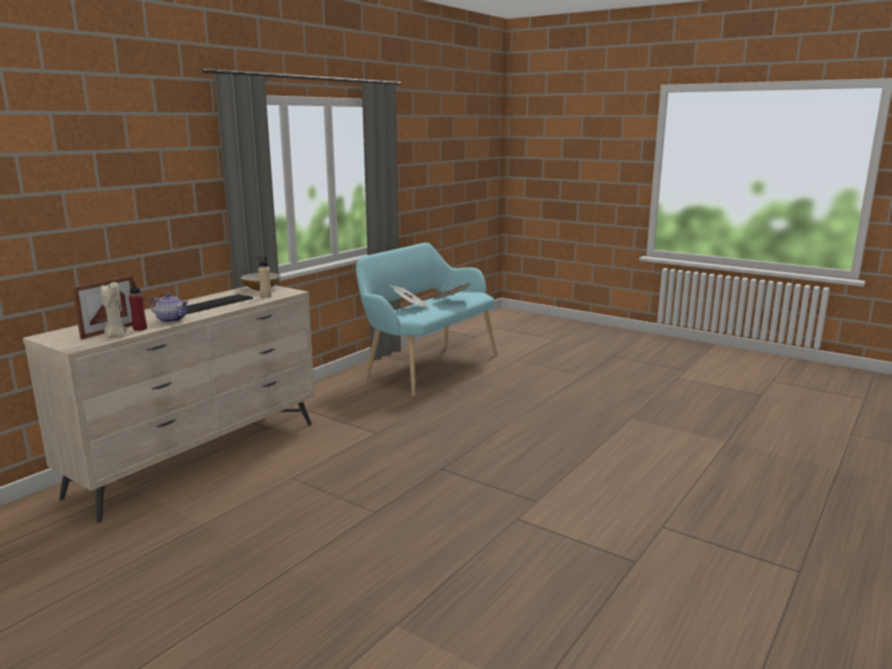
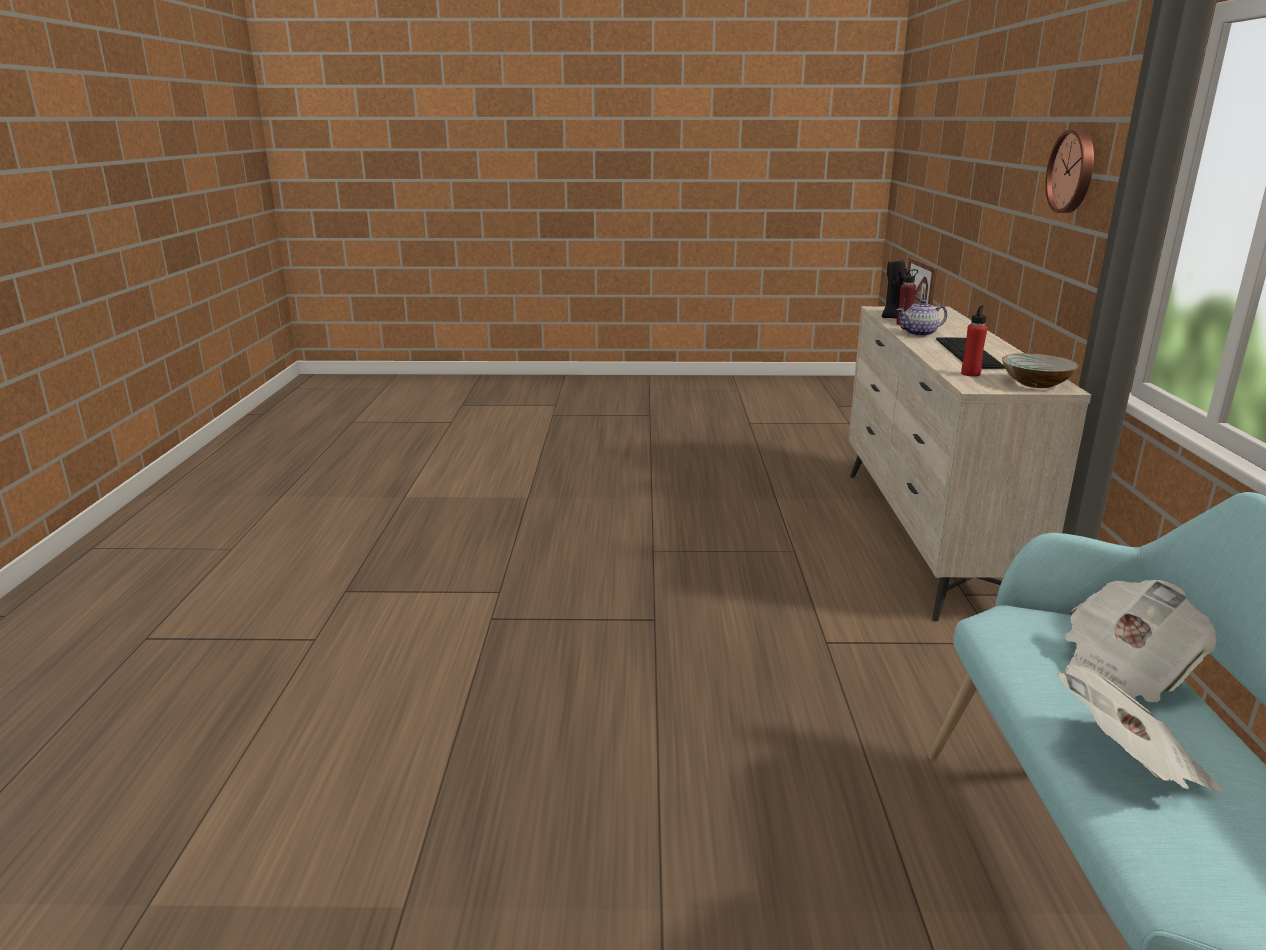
camera: 145 degrees right, 5 degrees up
(115, 336) = (891, 317): beige candle -> black candle
(128, 185) = (1073, 171): none -> wall clock
(266, 296) = (970, 374): beige bottle -> red bottle

